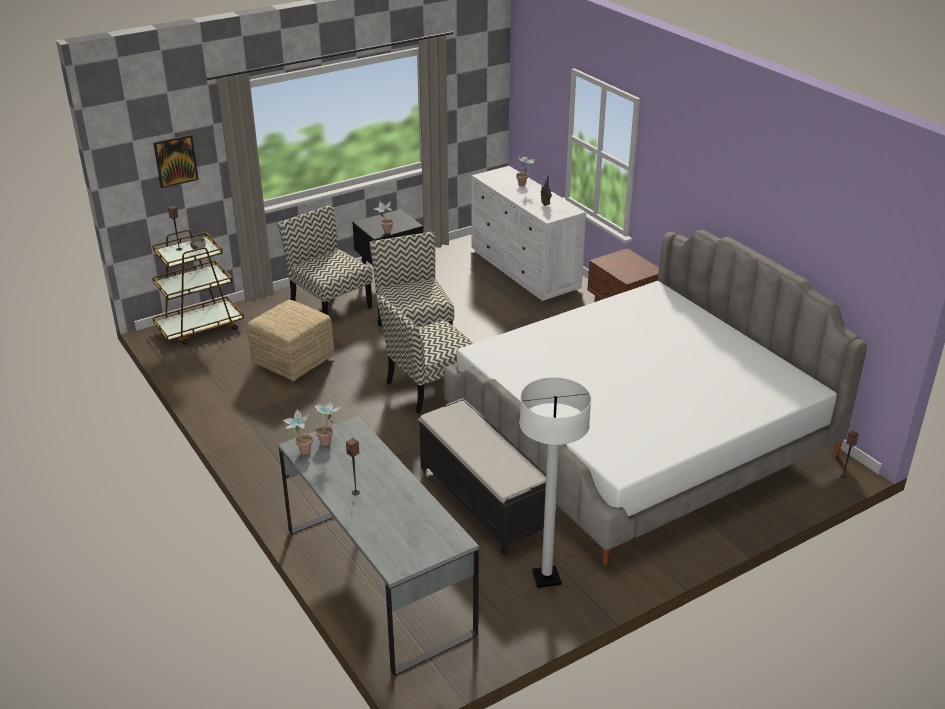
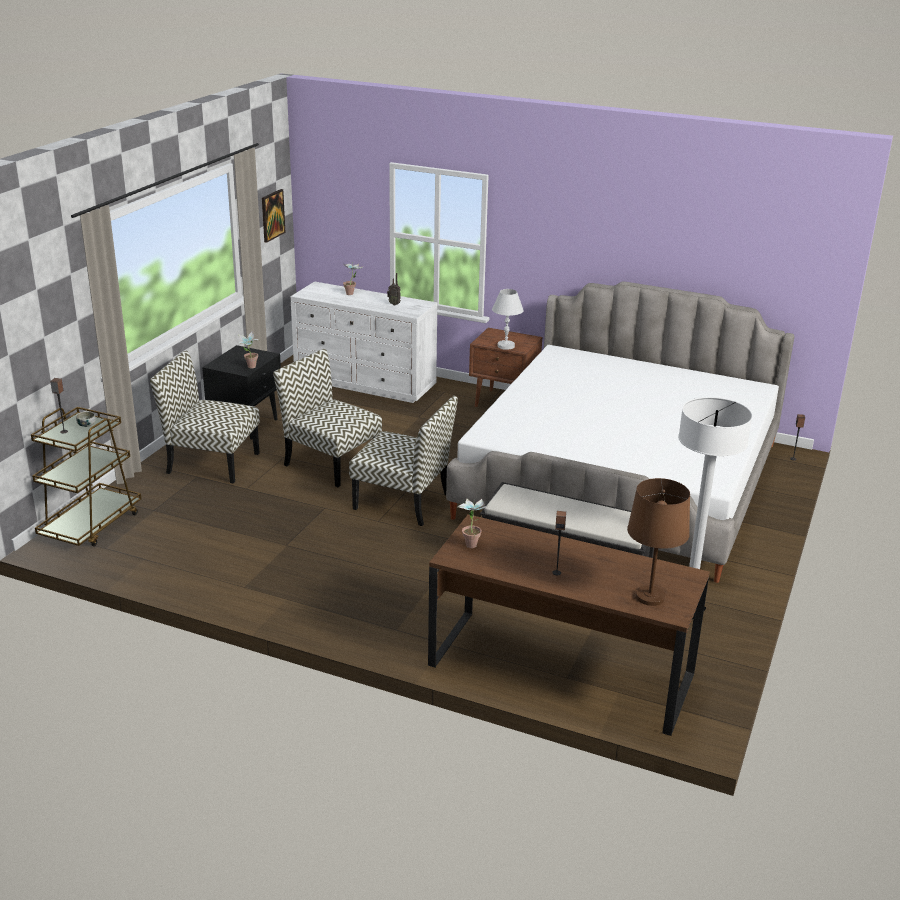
camera: 35 degrees left, 5 degrees down
(175, 160) = (41, 324): picture -> picture (272, 215)
(293, 361) = (238, 522): ottoman -> none
(301, 452) = (460, 560): potted plant -> none
(378, 580) = (560, 670): grey desk -> brown desk
(398, 545) = (650, 597): none -> brown table lamp
(430, 387) = (404, 501): chair -> chair turned 90 degrees counterclockwise
(619, 271) = (506, 346): none -> white table lamp

